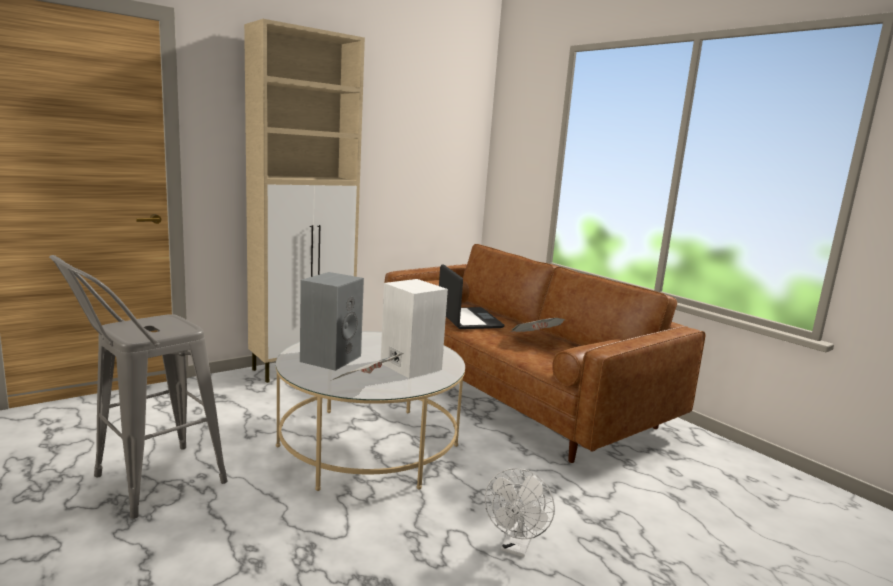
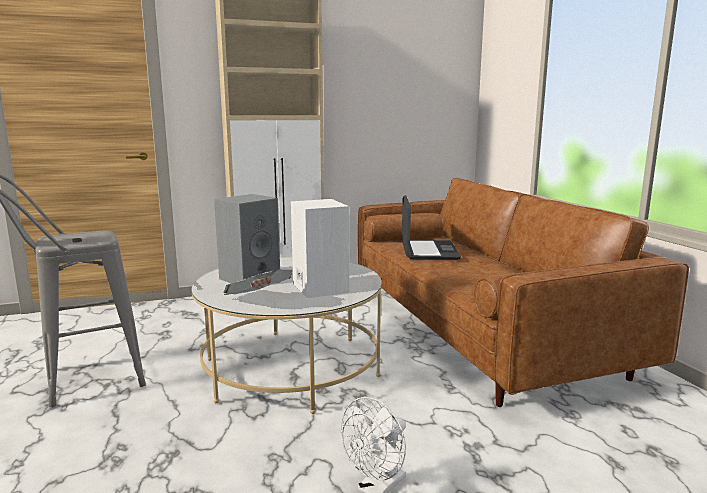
camera: 20 degrees right, 0 degrees up
(535, 339) = (488, 271): newspaper -> none

